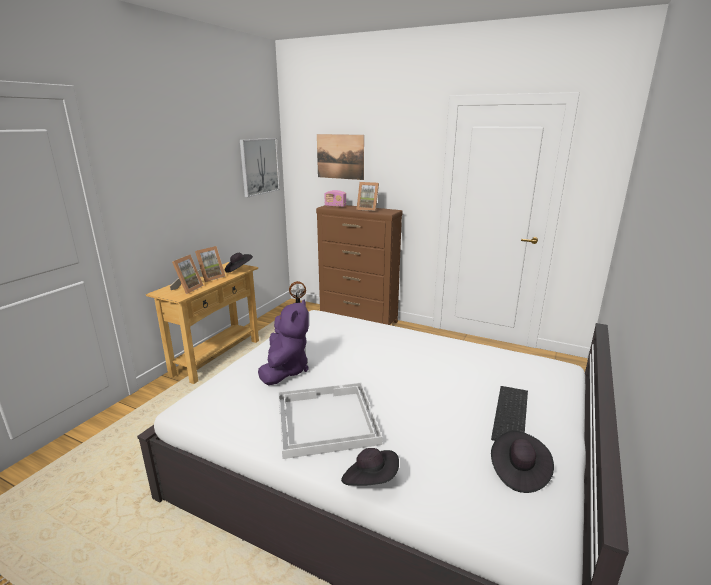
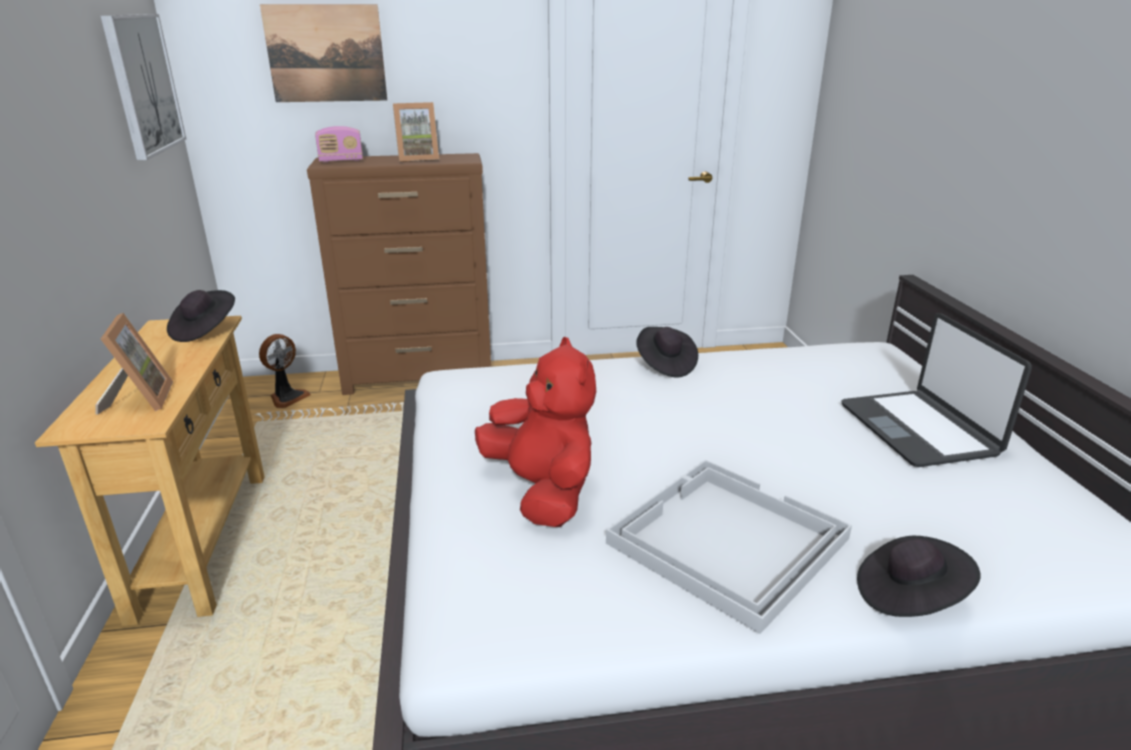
camera: 35 degrees left, 5 degrees up
(210, 277) = (160, 362): picture frame -> none
(285, 370) = (542, 491): purple plush toy -> red plush toy
(512, 415) = (919, 429): keyboard -> laptop
(518, 471) = (1021, 496): black hat -> black hat (665, 365)

